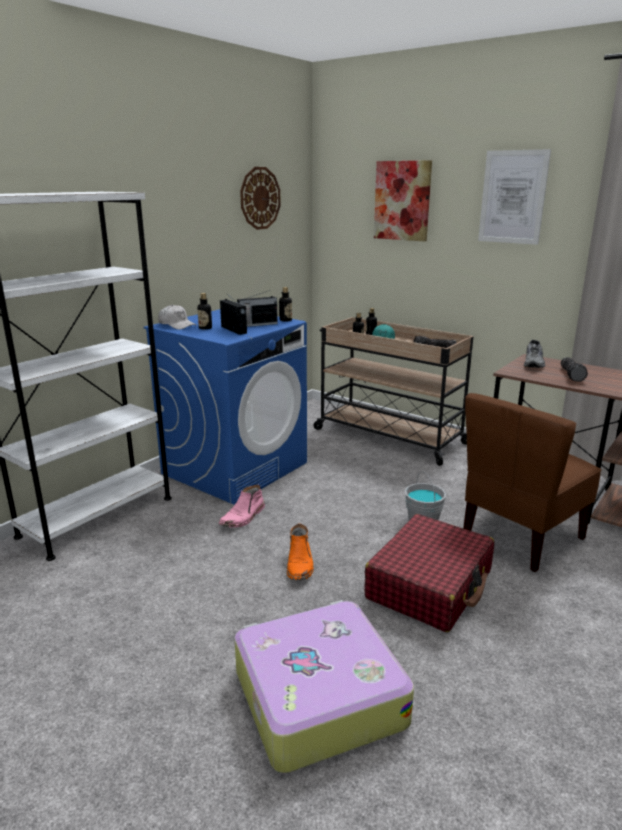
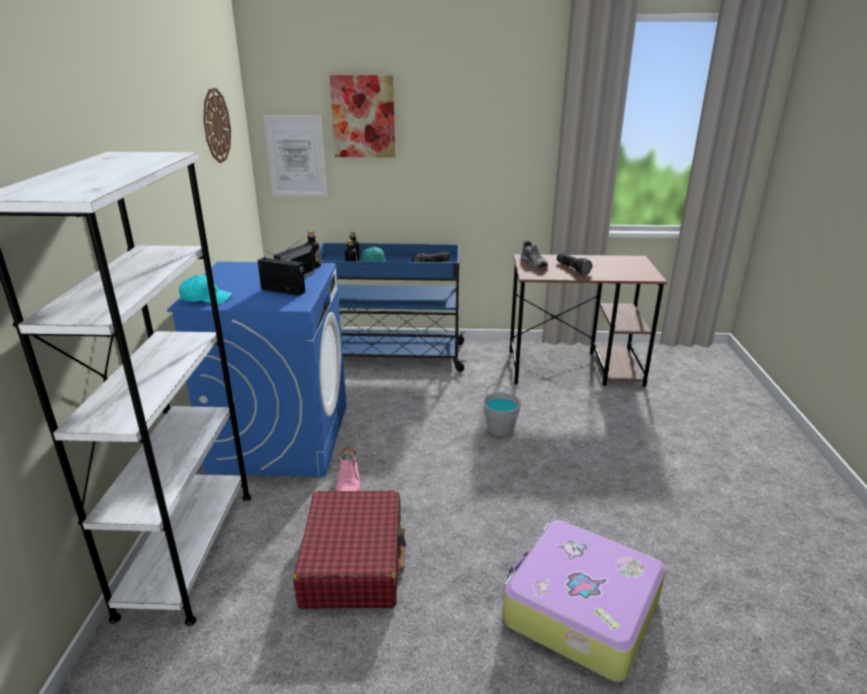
camera: 35 degrees left, 5 degrees up
(177, 325) = (206, 298): white cap -> turquoise cap
(205, 328) = (247, 295): bottle -> none
(300, 564) = (448, 508): orange boot -> none
(387, 436) = (389, 356): beige cart -> blue cart
(430, 585) = (559, 480): red suitcase -> red suitcase (353, 561)
(513, 197) = (480, 111): picture -> picture (295, 156)
(520, 538) = (577, 414): brown chair -> none

